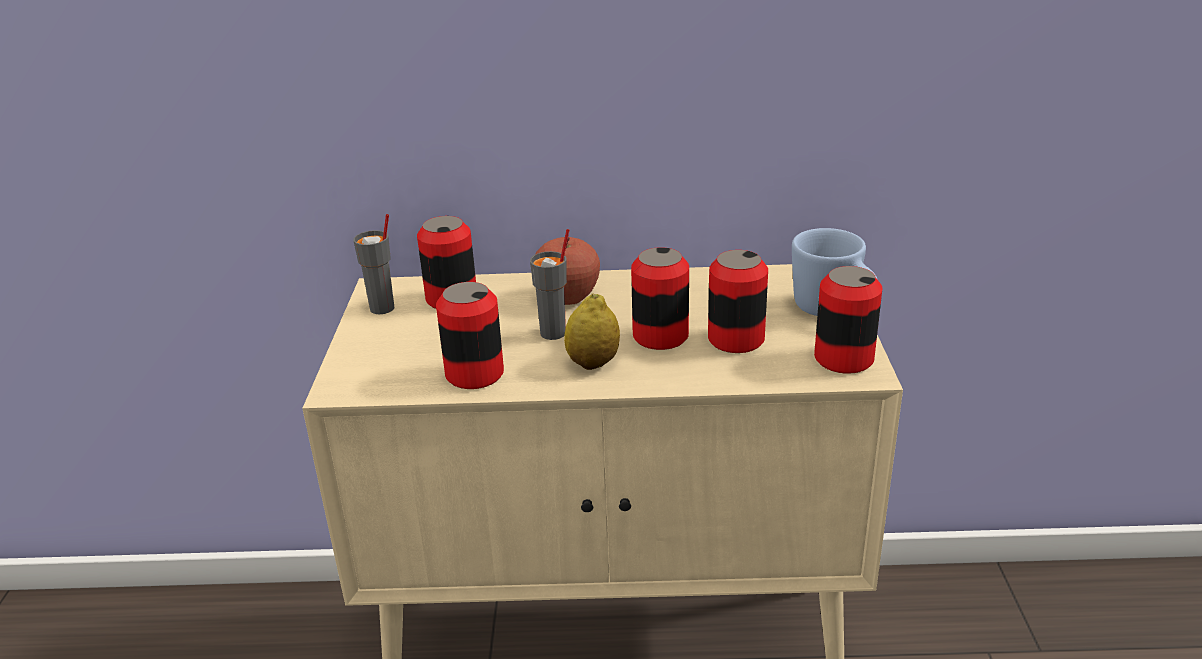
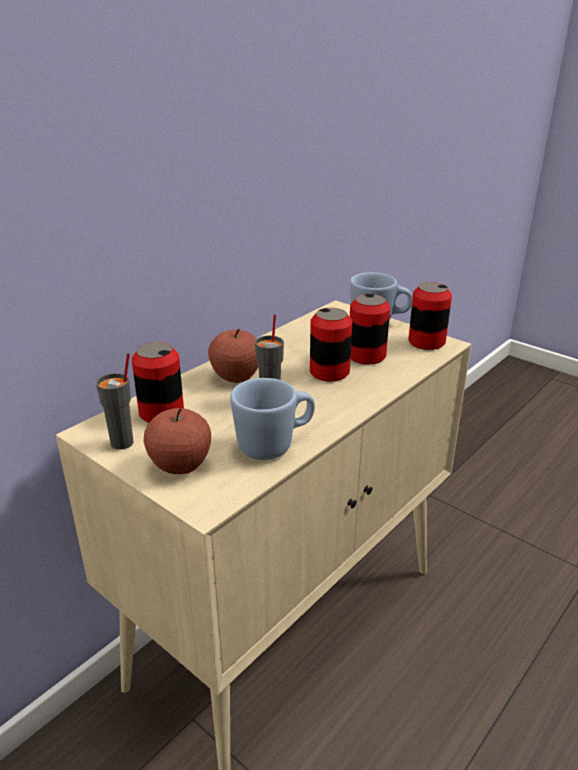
camera: 50 degrees left, 0 degrees up
(382, 349) = (180, 465): none -> apple
(474, 374) = (275, 445): can -> blue mug
(593, 363) = (326, 403): lemon -> none

